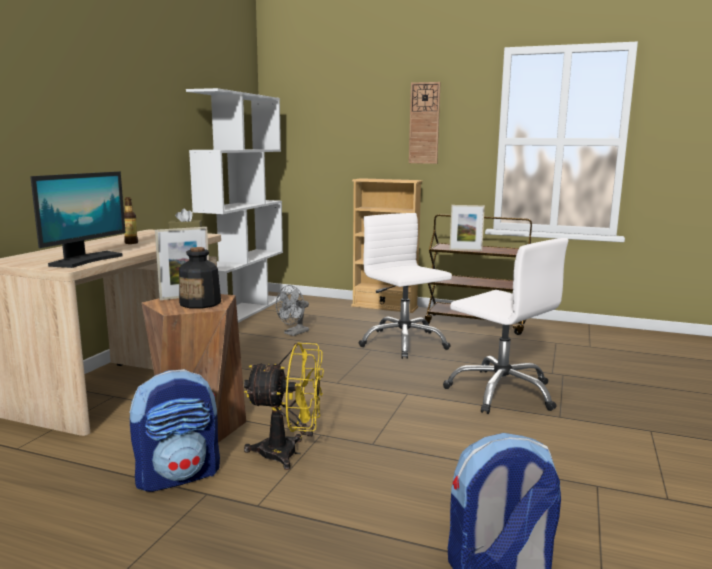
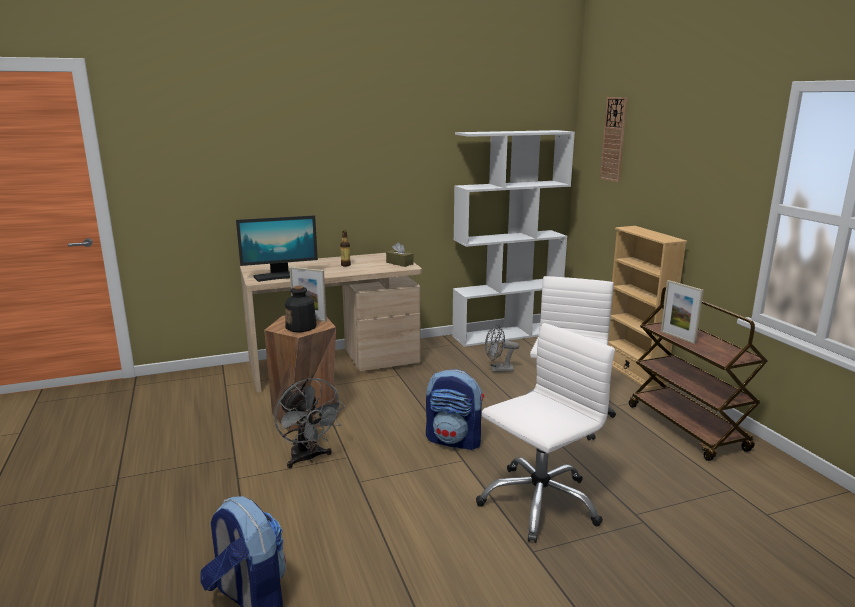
camera: 50 degrees right, 5 degrees up
(179, 476) = (244, 439): backpack -> backpack (454, 440)
(288, 453) = (308, 458): yellow fan -> grey fan
(424, 123) = (699, 172): wall clock -> wall clock (614, 139)
(502, 392) = (539, 502): white office chair -> white office chair turned 135 degrees counterclockwise

